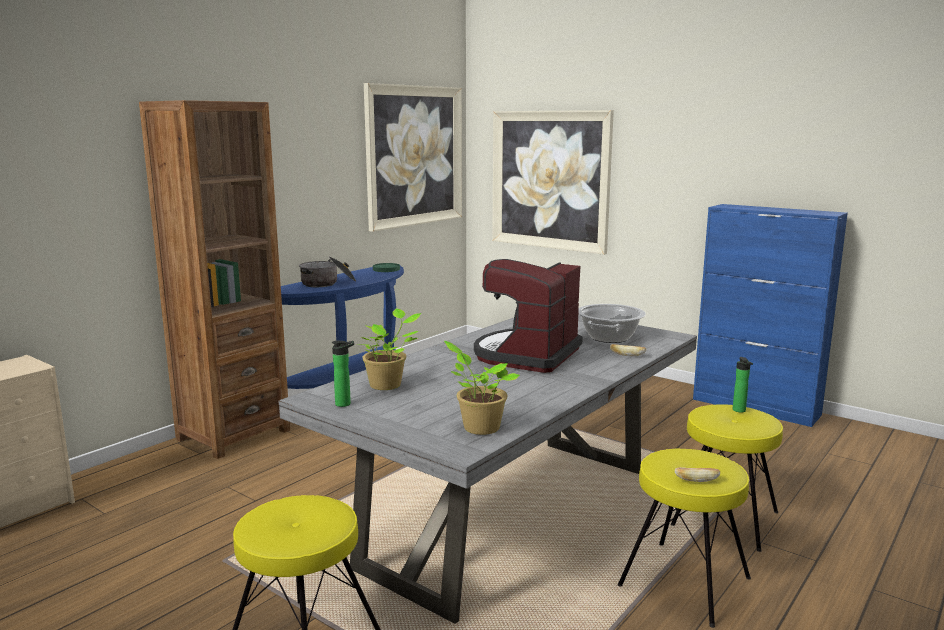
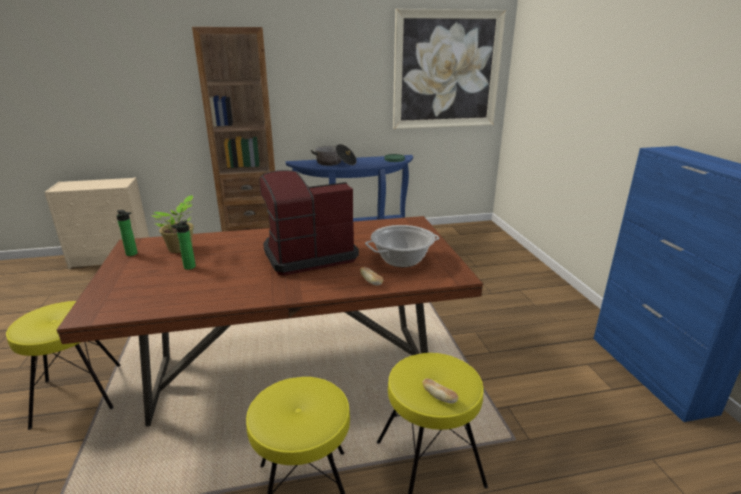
camera: 40 degrees right, 10 degrees up
(478, 427) = (135, 302): potted plant -> none
(512, 517) = (292, 372): grey dining table -> brown dining table
(550, 180) = (553, 100): picture -> none
(696, 481) = (271, 421): bread -> bread (439, 397)
(740, 411) = (455, 374): bottle -> bottle (188, 268)

